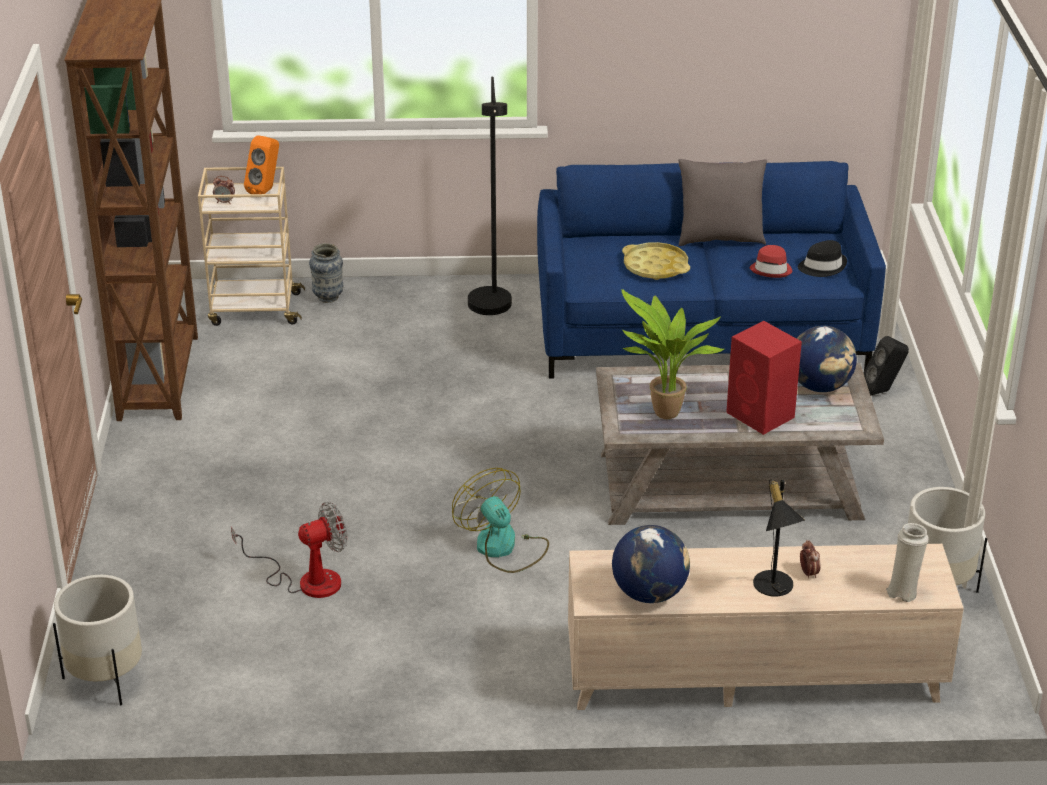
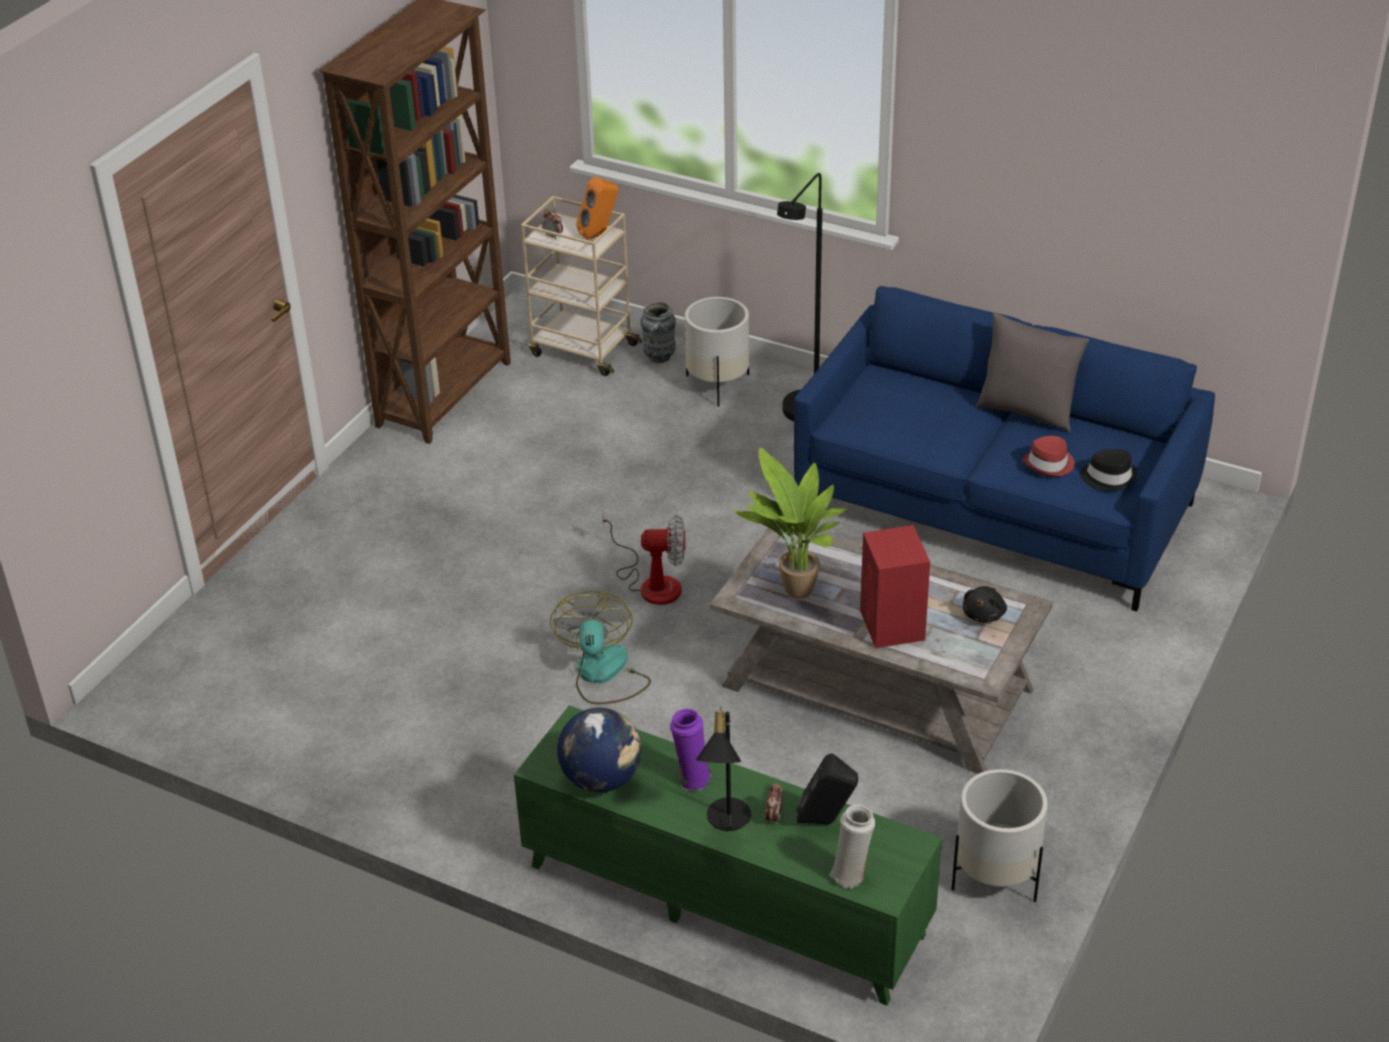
camera: 30 degrees right, 5 degrees up
(106, 678) = (171, 675): white planter -> white planter (718, 385)
(306, 580) = (405, 642): fan -> fan (651, 583)
(655, 267) = (929, 424): yellow tray -> none
(719, 568) = (691, 778): none -> purple vase
(754, 676) = (725, 900): beige tv stand -> green tv stand
(820, 386) = (984, 614): globe -> black plush toy
(883, 391) = (1133, 637): black speaker -> black speaker (826, 821)

